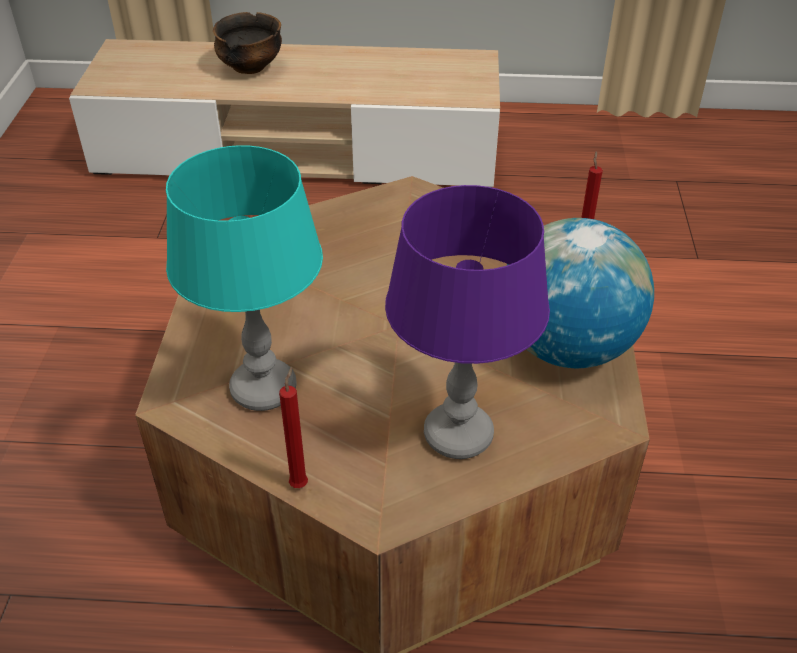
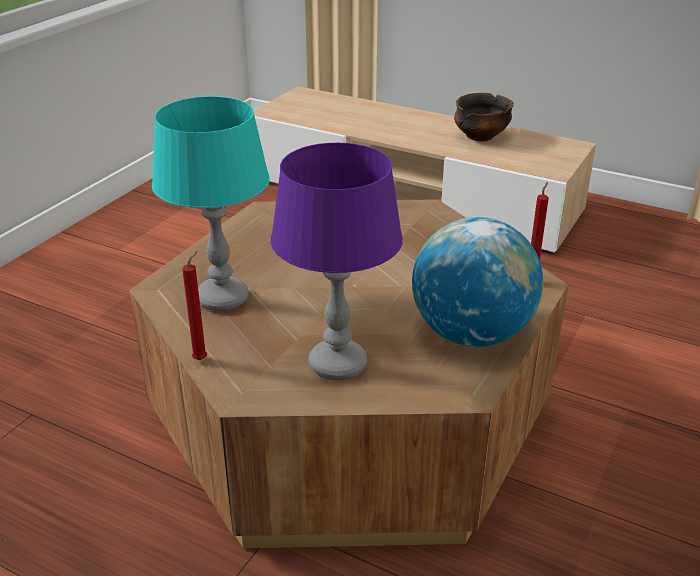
camera: 25 degrees right, 10 degrees down
(250, 68) = (386, 120): bowl -> bowl (480, 137)

